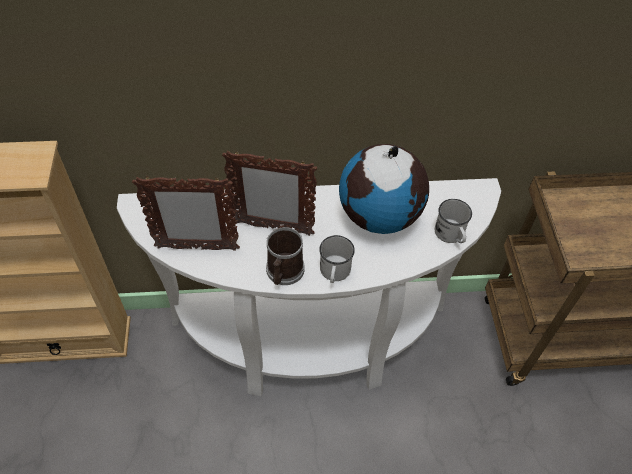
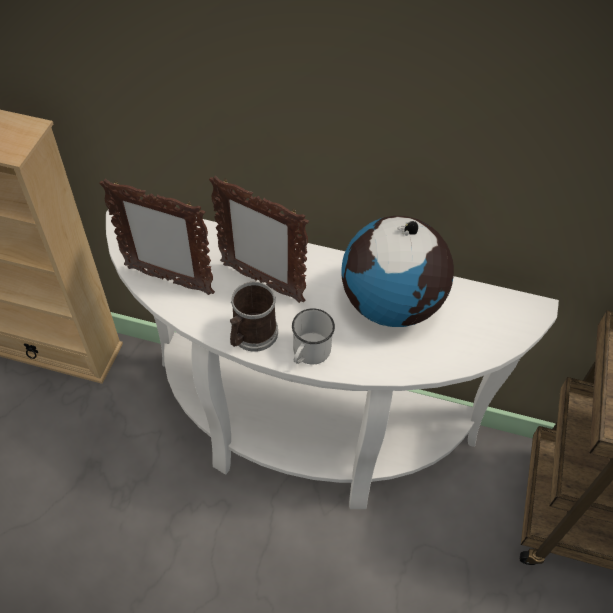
camera: 20 degrees right, 0 degrees up
(451, 235) = (468, 352): white mug -> none

